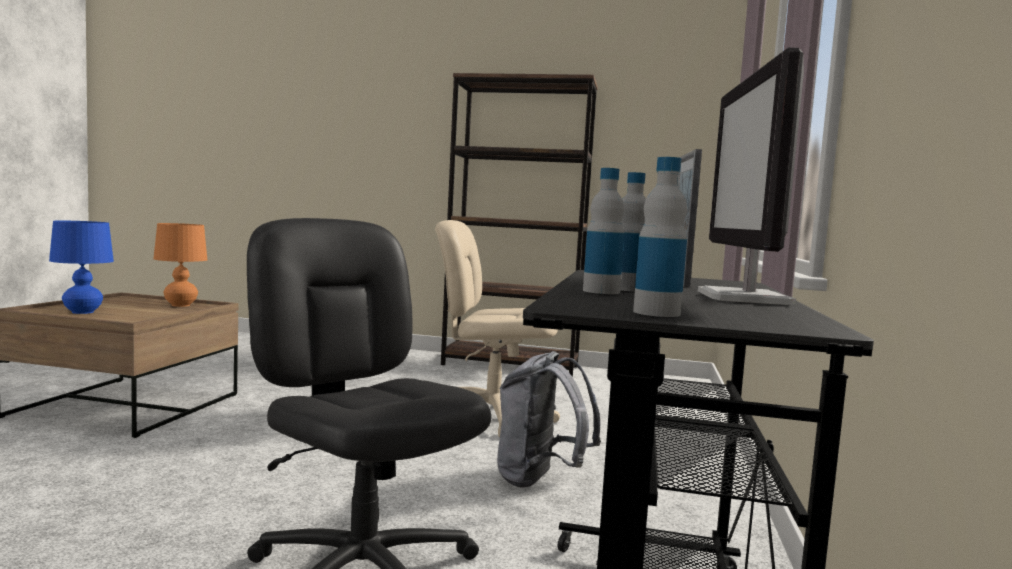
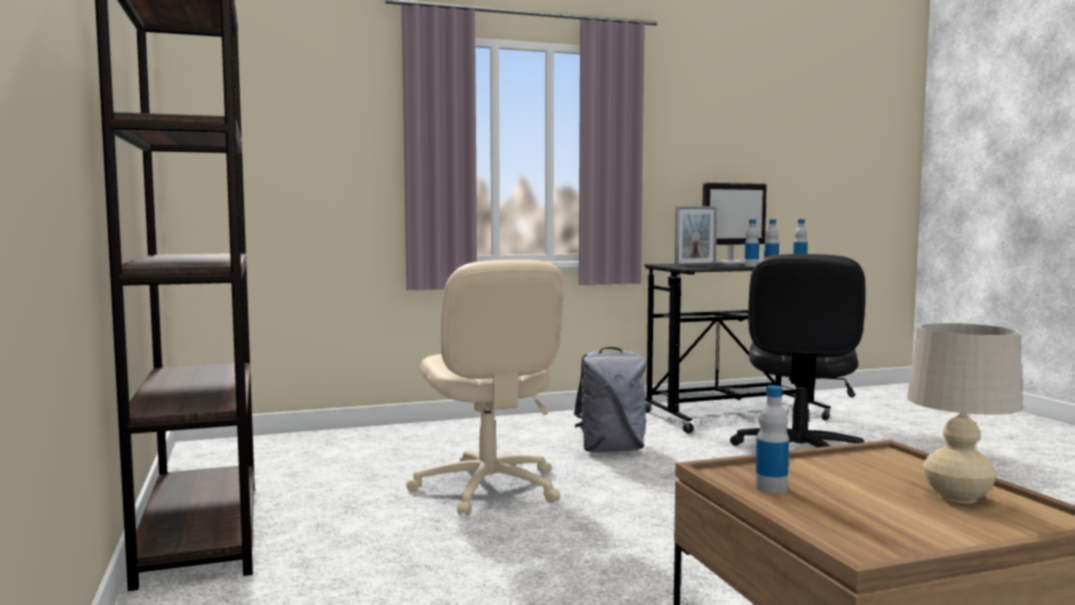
camera: 120 degrees left, 0 degrees up
(82, 312) = (957, 497): blue table lamp -> beige table lamp
(180, 305) = (771, 488): orange table lamp -> bottle

